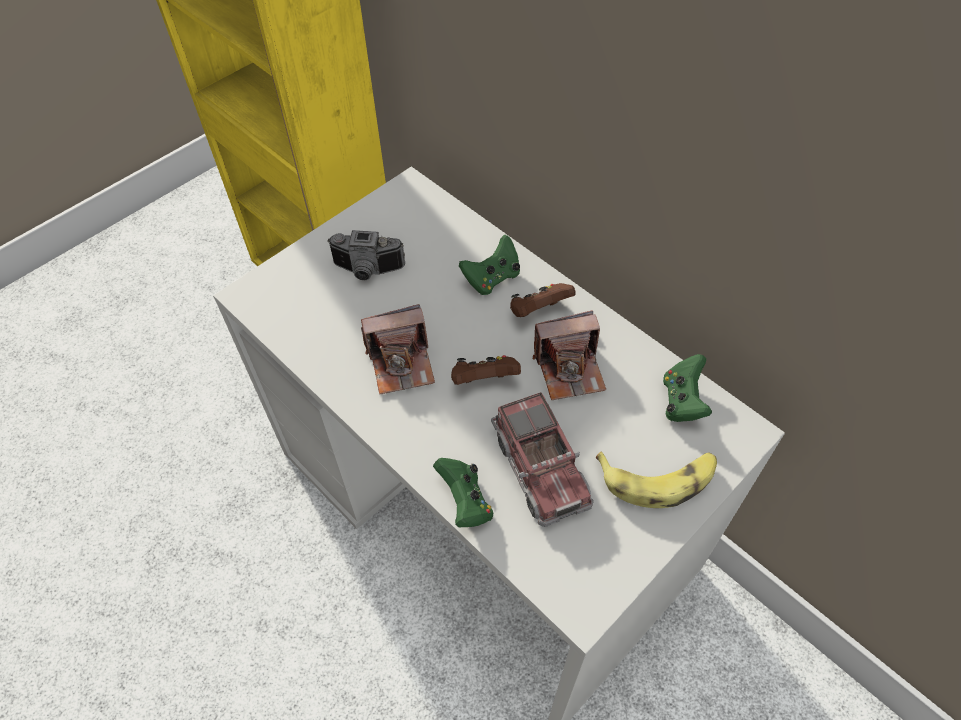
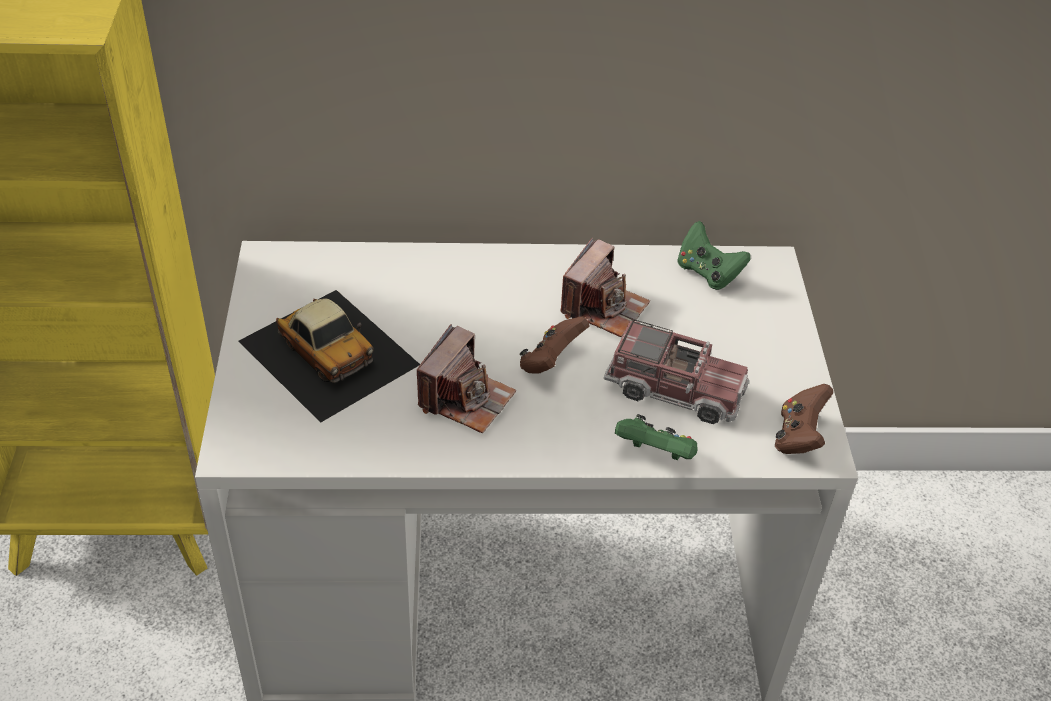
camera: 50 degrees left, 10 degrees down
(367, 271) = (329, 351): camera -> toy car
(492, 278) = (450, 283): green game controller -> none
(538, 311) = (523, 282): brown game controller -> brown game controller (798, 436)
(658, 478) = (758, 334): banana -> none

